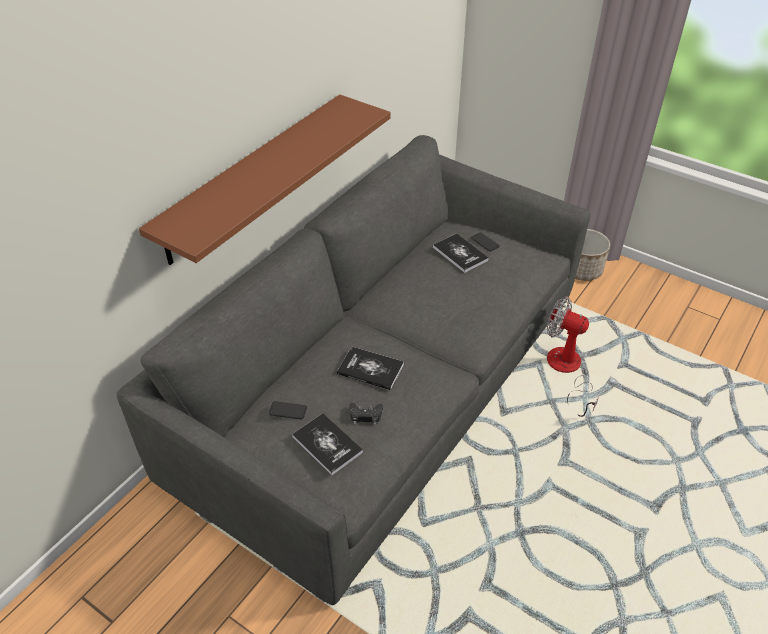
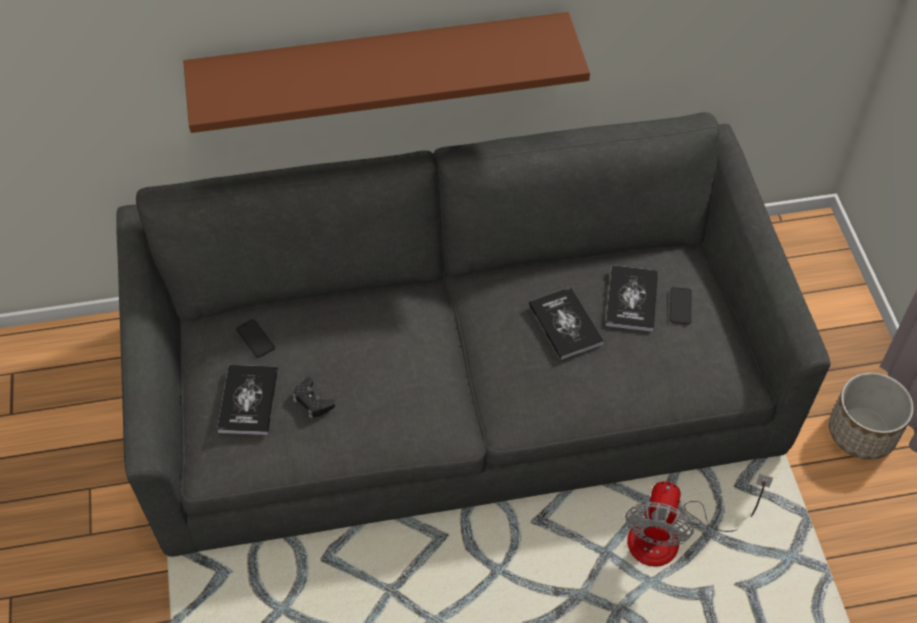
camera: 45 degrees right, 10 degrees up
(370, 369) = (374, 358): book -> book (565, 324)
(567, 371) = (671, 537): fan -> fan turned 150 degrees counterclockwise

